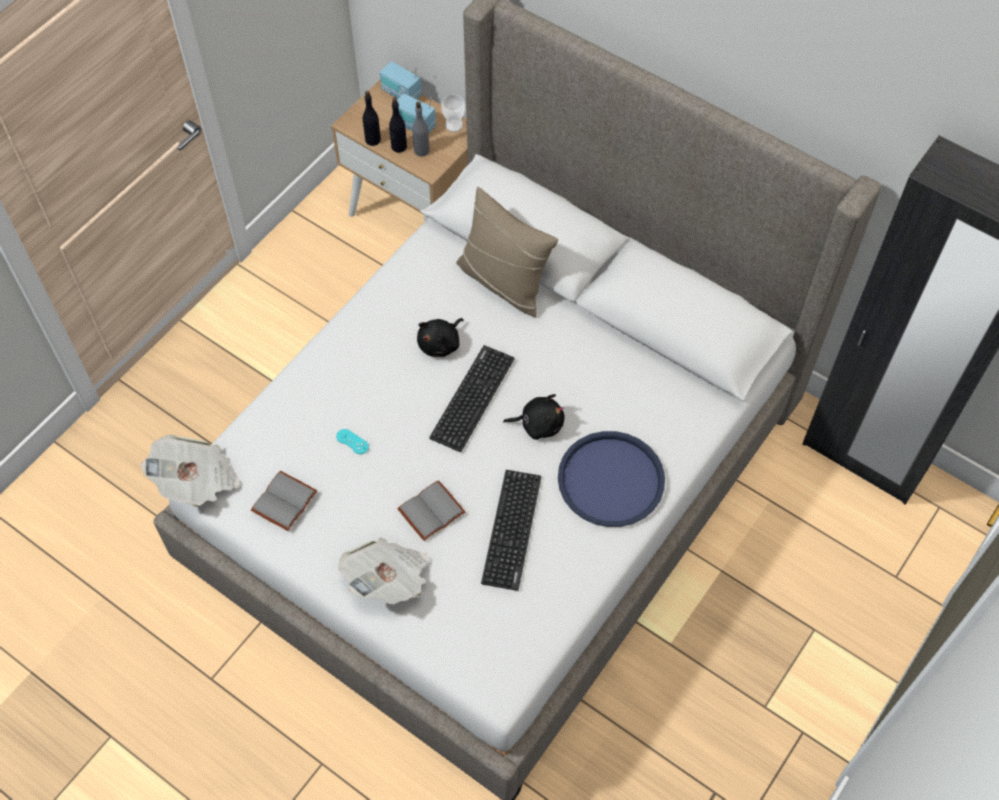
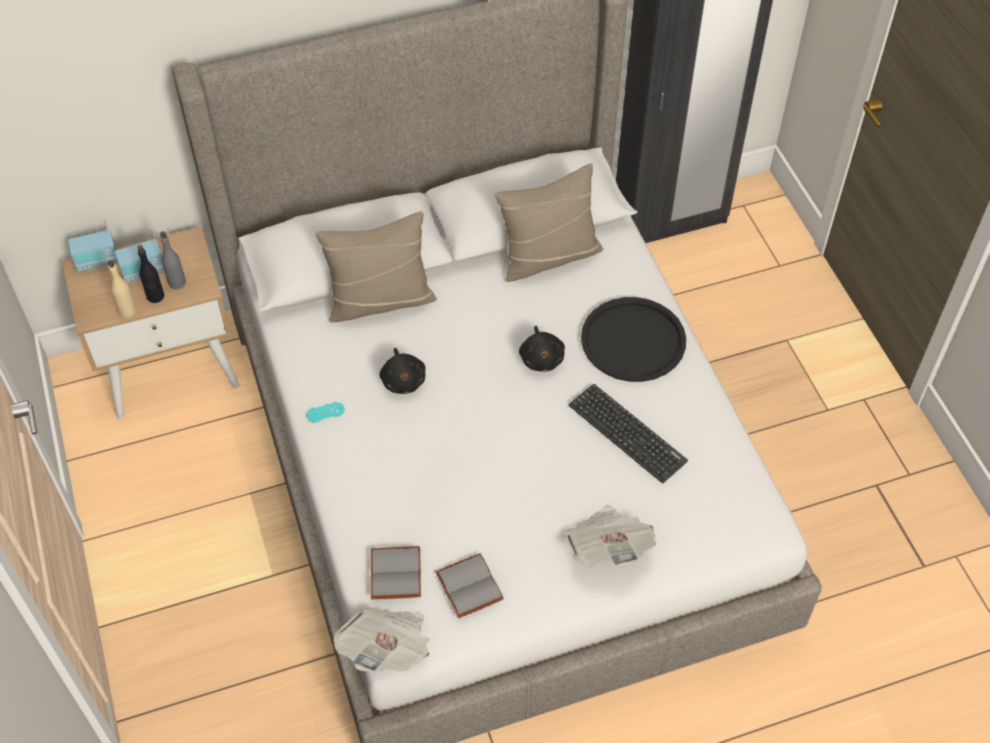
camera: 55 degrees left, 5 degrees down
(352, 441) = (450, 499): turquoise game controller -> turquoise game controller (325, 412)
(373, 140) = (127, 310): black bottle -> beige bottle
(431, 509) = (564, 479): grey book -> grey book (394, 573)
(454, 125) = (174, 245): cup -> none
(472, 398) = (478, 388): keyboard -> none
(538, 424) = (541, 358): black plush toy -> black plush toy turned 135 degrees clockwise
(611, 480) = (633, 340): blue tray -> black tray
(648, 367) = (549, 256): none -> beige pillow

